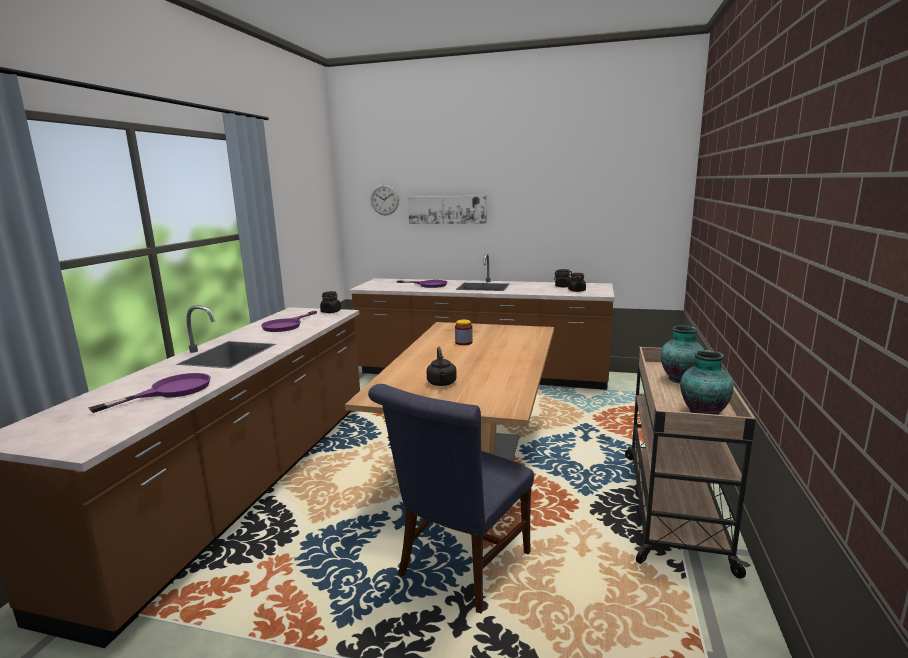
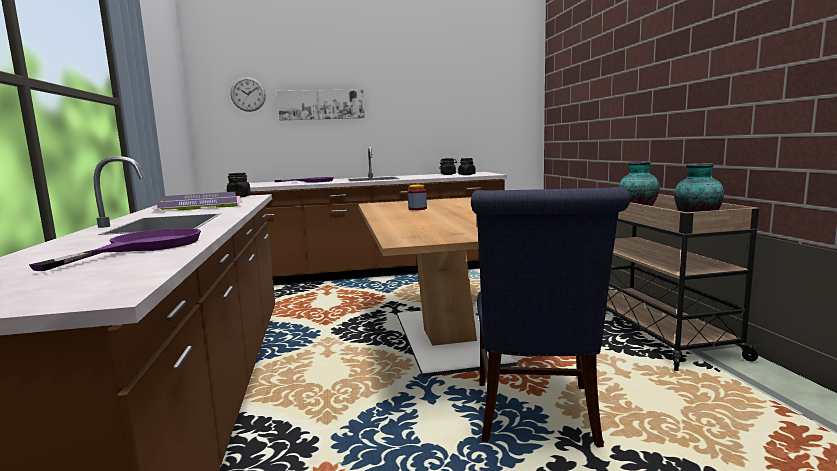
camera: 25 degrees left, 5 degrees down
(286, 325) = (202, 205): purple frying pan -> purple tray
(442, 384) = (457, 227): black kettle -> none

